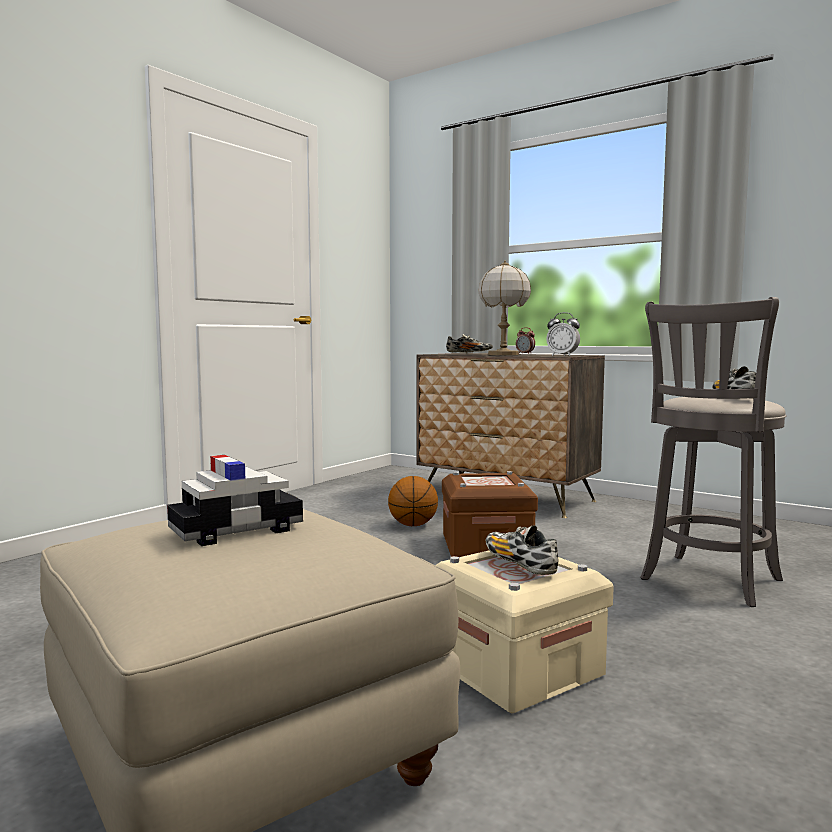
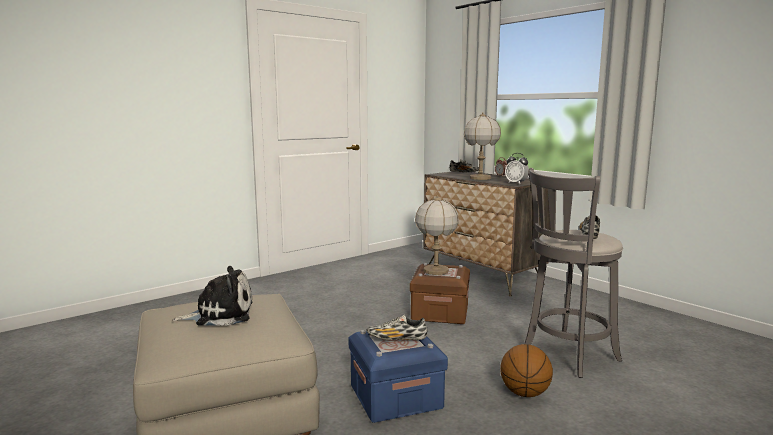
camera: 15 degrees right, 5 degrees up
(237, 531) = (220, 314): toy car -> plush toy
(413, 525) = (404, 293): basketball -> basketball (525, 393)
(480, 480) = (436, 271): none -> table lamp
(515, 667) = (395, 397): beige storage box -> blue storage box
(519, 564) = (397, 339): shoe -> shoe turned 75 degrees counterclockwise

